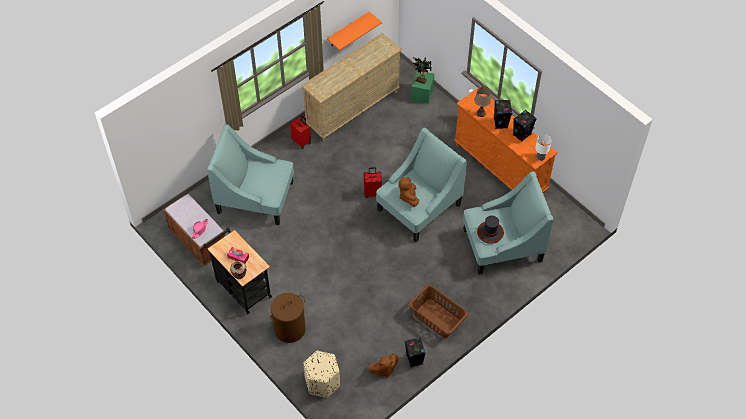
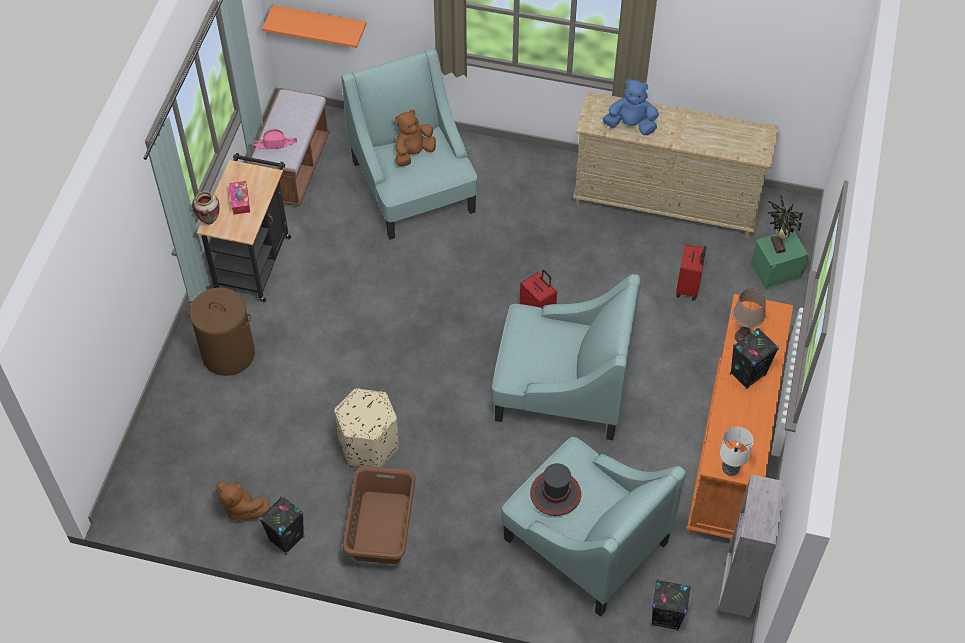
camera: 55 degrees right, 0 degrees up
(301, 141) = (553, 180): red suitcase -> red suitcase (688, 287)
(322, 382) = (169, 444): beige ottoman -> beige ottoman (369, 445)
(335, 81) = (631, 125): none -> blue plush toy
(348, 30) = (722, 75): orange shelf -> orange shelf (320, 23)
(408, 197) = (531, 348): brown plush toy -> brown plush toy (413, 153)
(522, 135) = (752, 416): black speaker -> black speaker (666, 617)
(565, 207) = (736, 592): none -> grey bookcase

